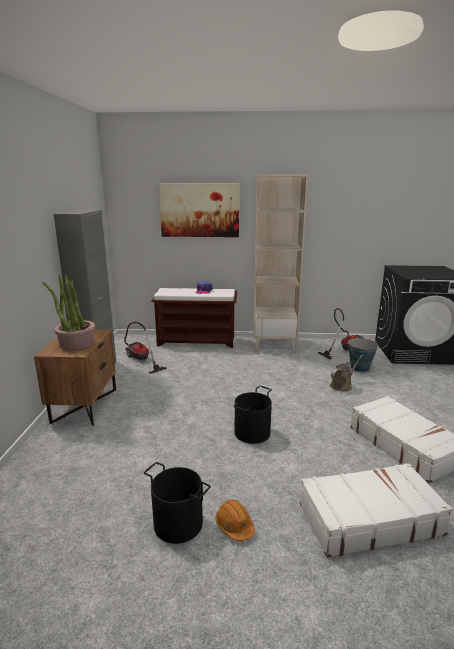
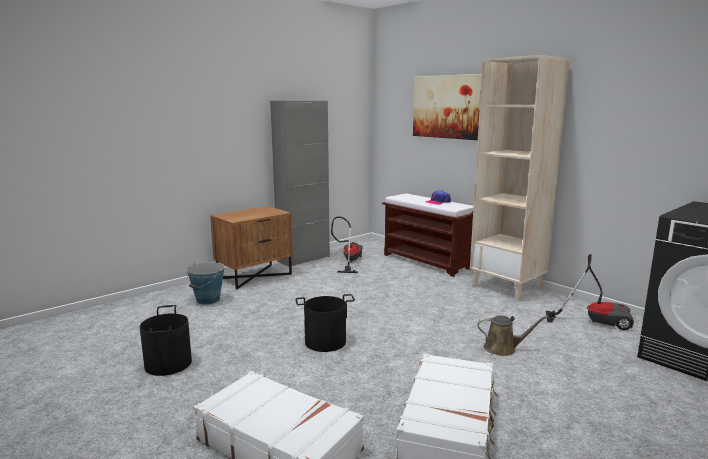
camera: 45 degrees right, 5 degrees down
(76, 343) = (248, 214): potted plant -> none
(234, 526) = (190, 385): orange hard hat -> none
(360, 368) = (570, 343): bucket -> bucket (208, 300)

